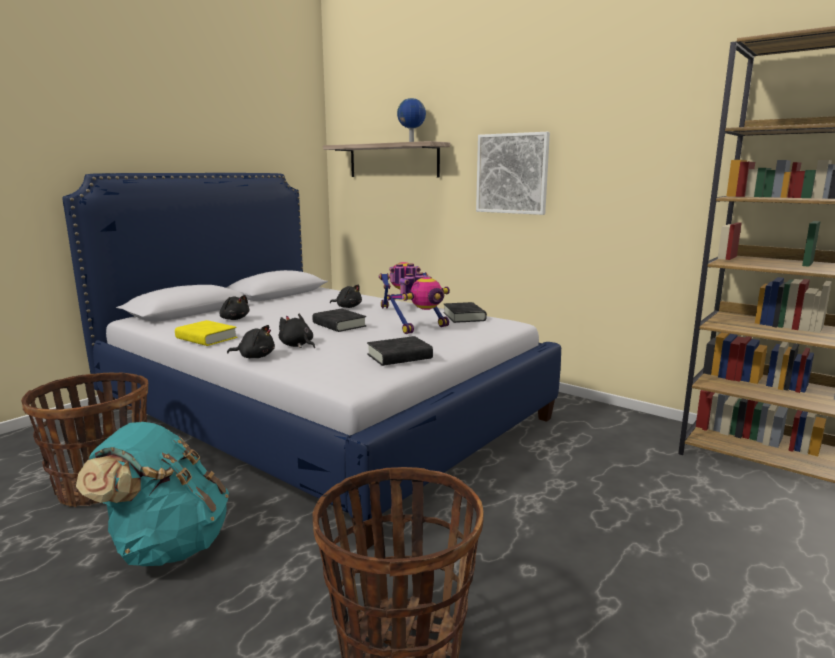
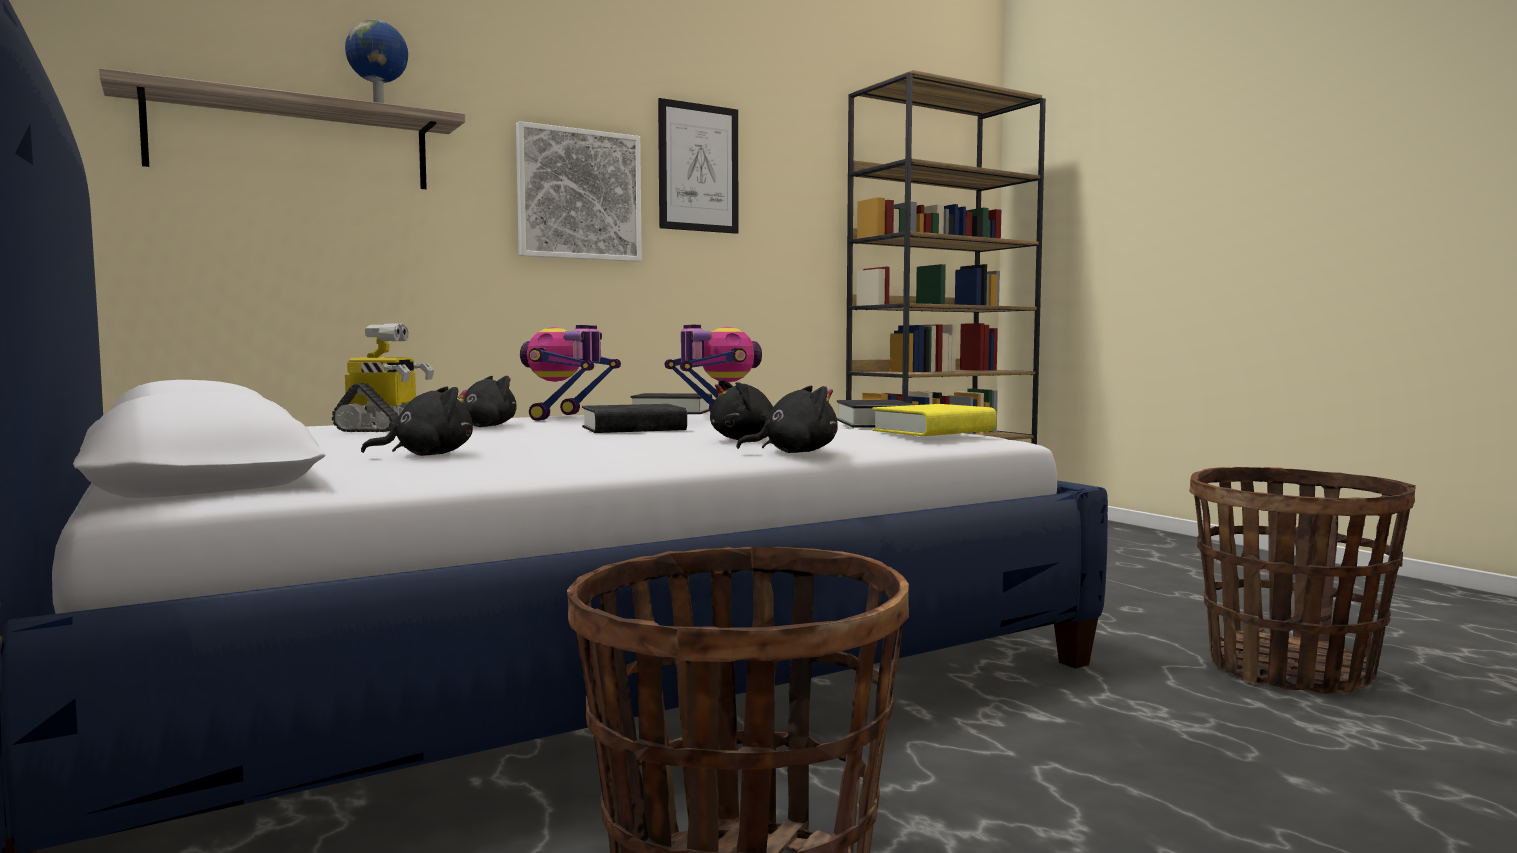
camera: 70 degrees left, 10 degrees down
(167, 546) = (1069, 801): turquoise backpack -> none
(206, 338) = (594, 463): yellow book -> yellow book (933, 431)
(255, 357) = (794, 452): black plush toy -> black plush toy turned 45 degrees clockwise
(331, 299) = (384, 428): none -> toy robot
(593, 146) = (698, 168): none -> picture

